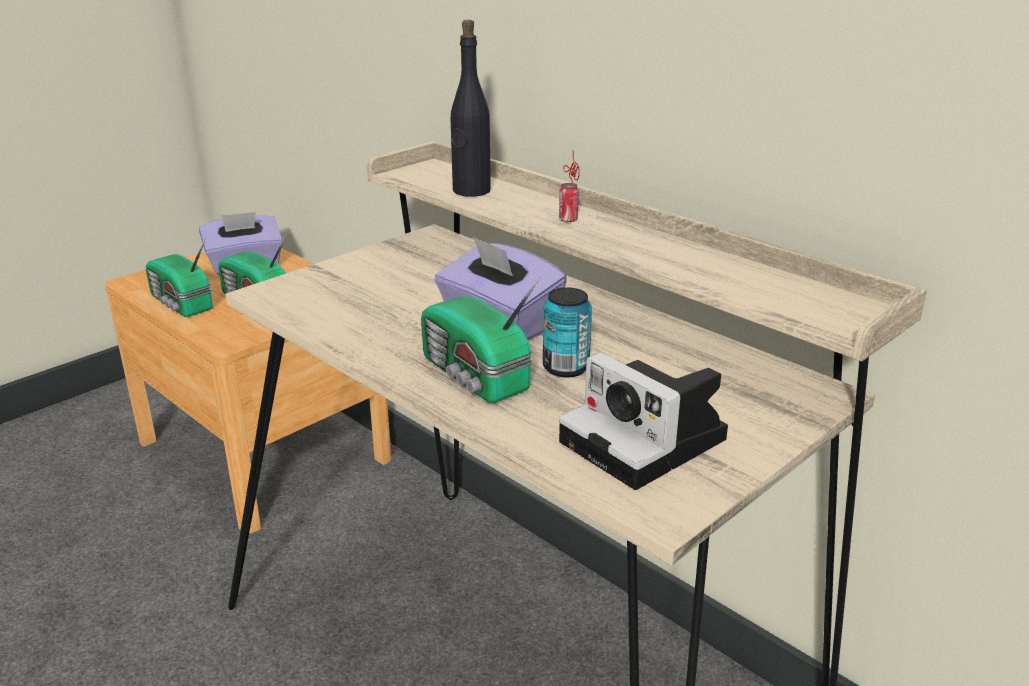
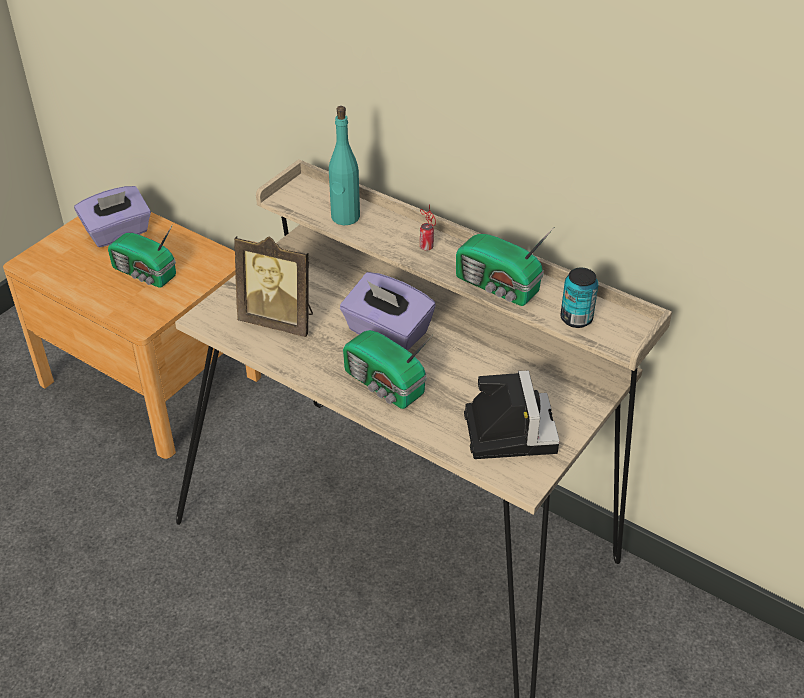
camera: 10 degrees left, 15 degrees up
(181, 304) = (82, 285): radio -> radio (498, 287)
(359, 302) = (279, 320): none -> picture frame
(471, 191) = (345, 217): black bottle -> turquoise bottle
(565, 368) = (442, 370): can -> can (576, 319)
(649, 442) = (508, 429): camera -> camera turned 135 degrees counterclockwise

